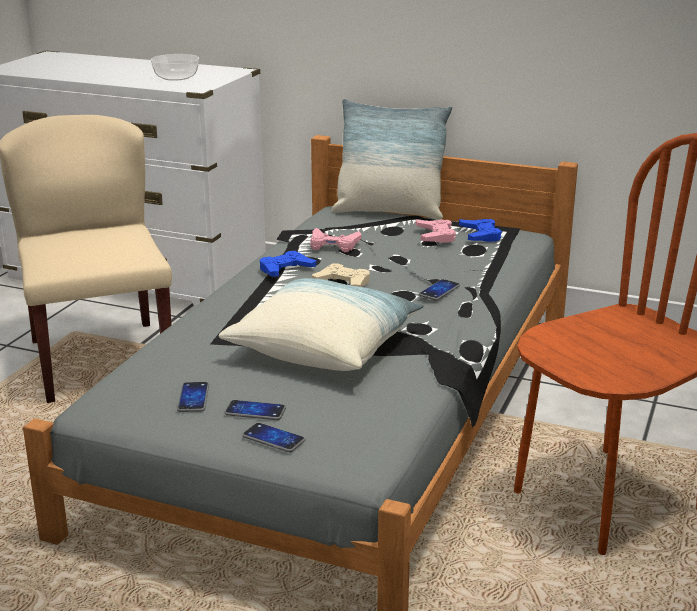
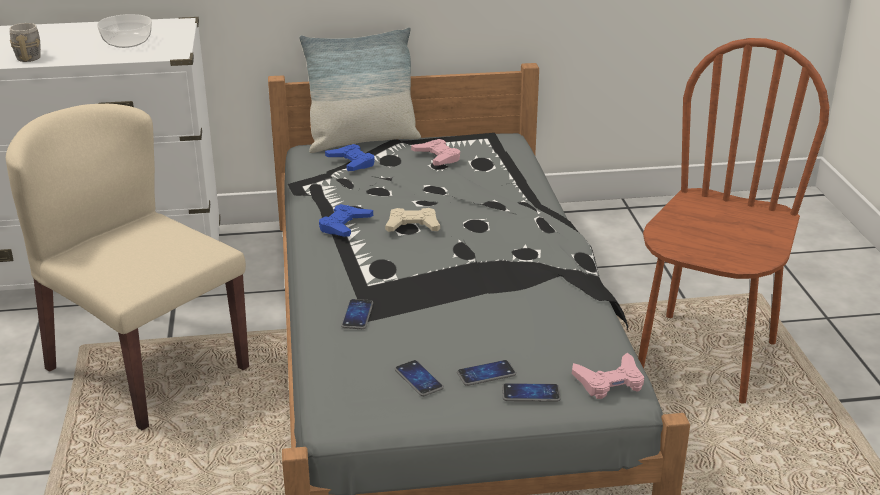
camera: 30 degrees left, 5 degrees up
(94, 76) = (30, 56): none -> grey mug
(324, 347) = (469, 294): pillow -> none
(333, 245) = (359, 188): pink game controller -> pink game controller (609, 382)
(439, 291) = (504, 212): phone -> phone (357, 315)
(480, 235) = (471, 147): blue game controller -> blue game controller (351, 162)

